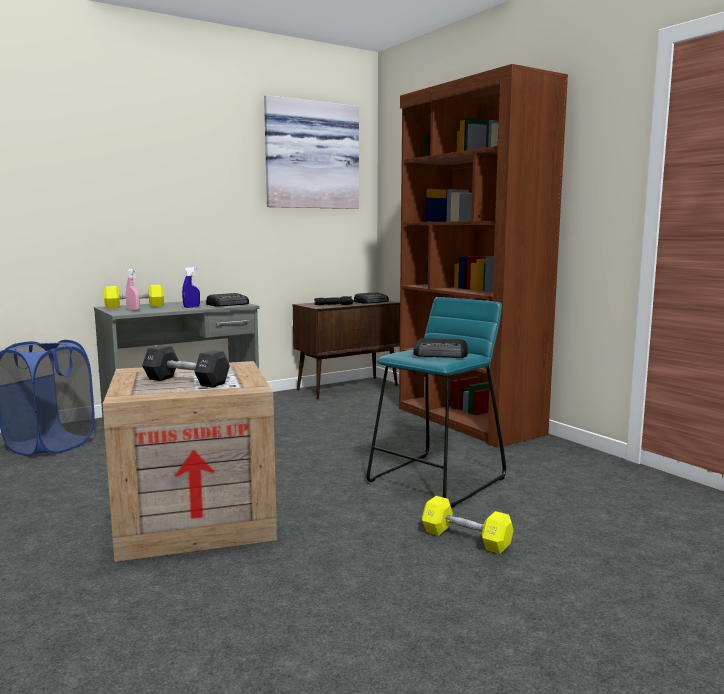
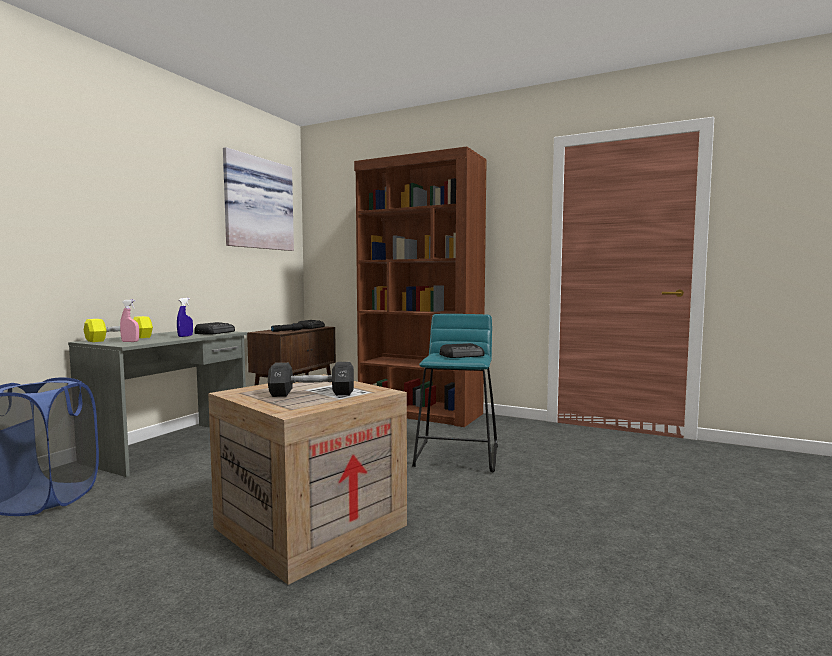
camera: 30 degrees left, 5 degrees down
(466, 539) = (531, 489): yellow dumbbell -> none

